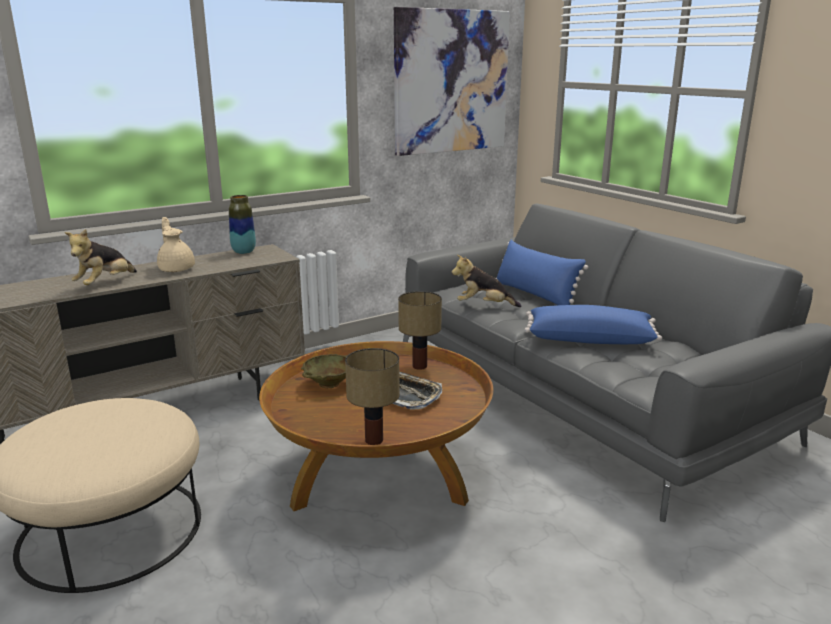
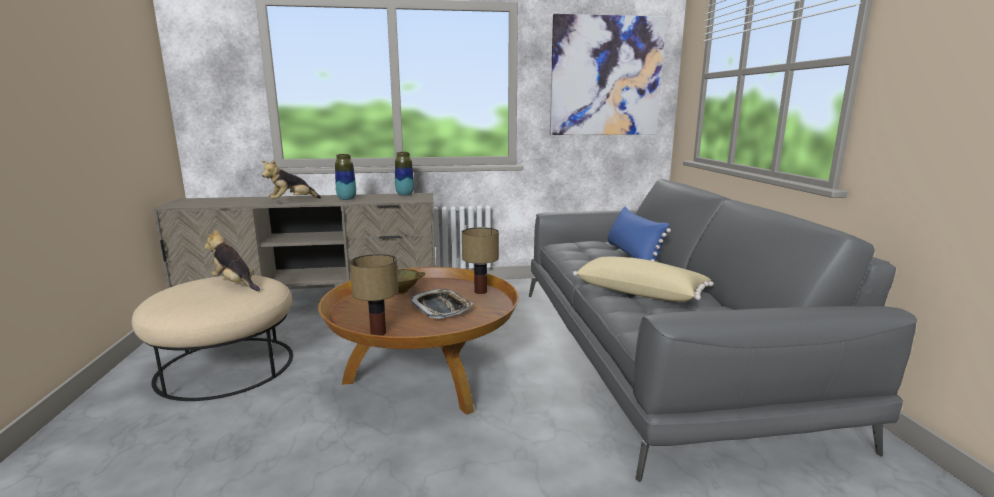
camera: 25 degrees right, 5 degrees down
(177, 269) = (346, 199): beige teapot -> vase
(484, 305) = (576, 257): plush toy -> plush toy (235, 284)
(589, 339) = (640, 292): blue pillow -> beige pillow

